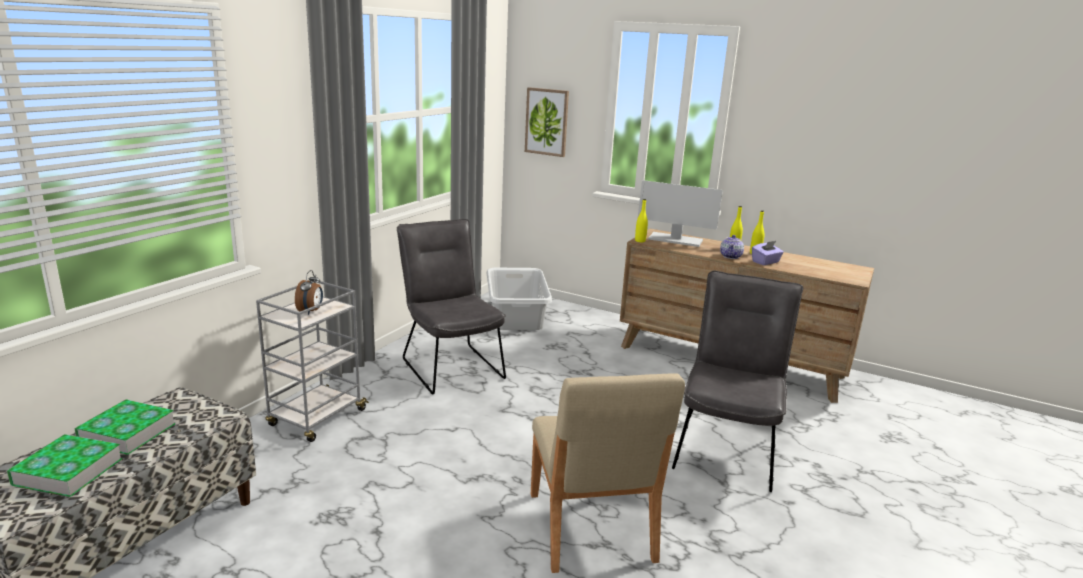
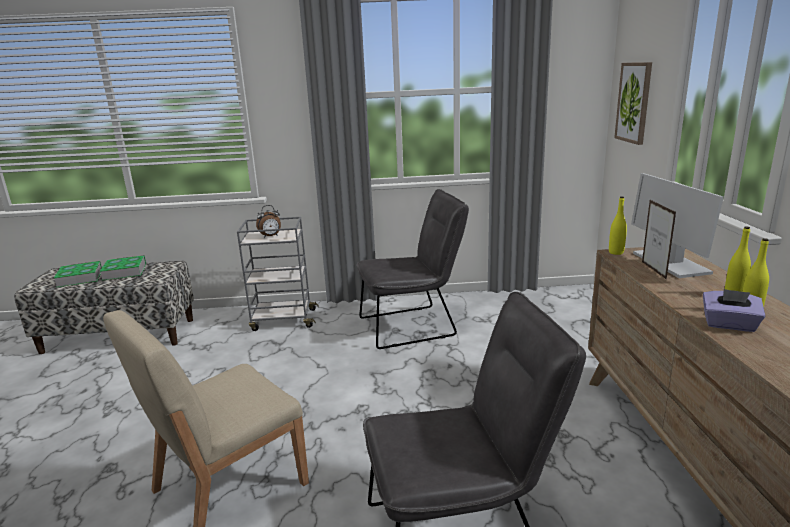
camera: 60 degrees right, 0 degrees up
(449, 365) = (413, 325): grey chair -> grey chair turned 45 degrees clockwise
(517, 315) = (549, 312): grey laundry basket -> none
(680, 246) = (653, 270): none -> picture frame
(731, 256) = (690, 301): teapot -> none

